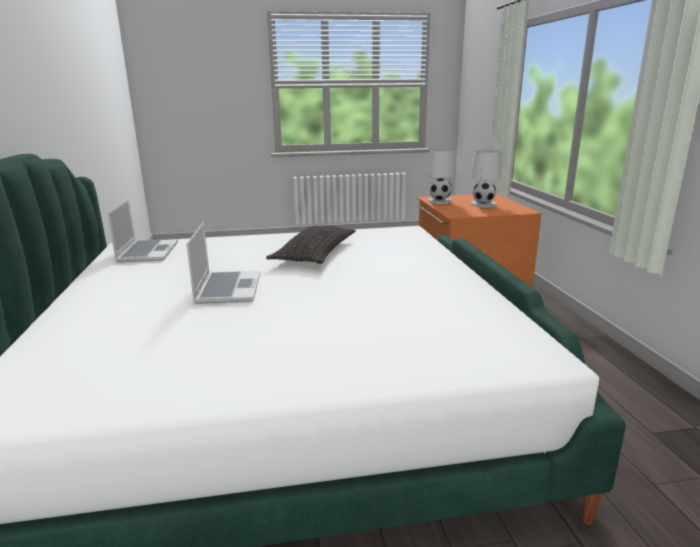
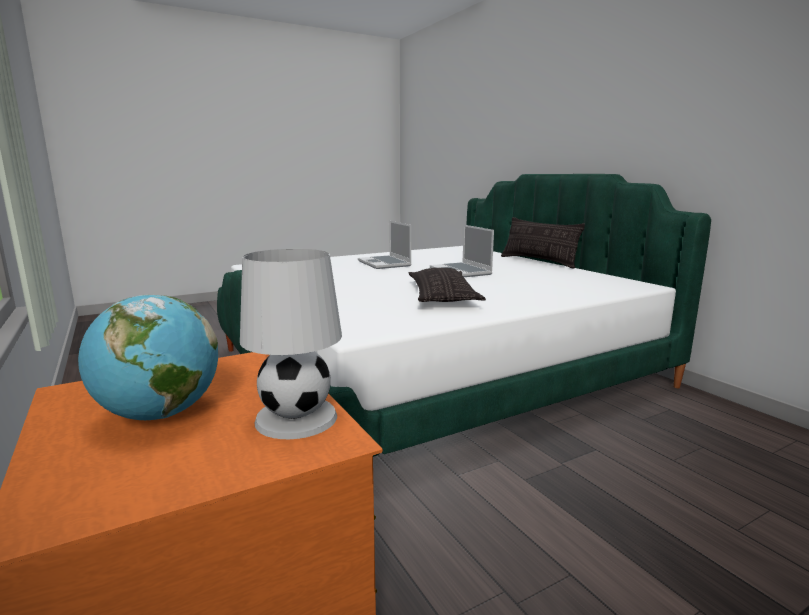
camera: 160 degrees right, 5 degrees down
(62, 303) = (539, 261): none -> pillow
(147, 252) = (601, 283): laptop -> laptop (385, 263)
(483, 204) = (159, 415): white table lamp -> globe

